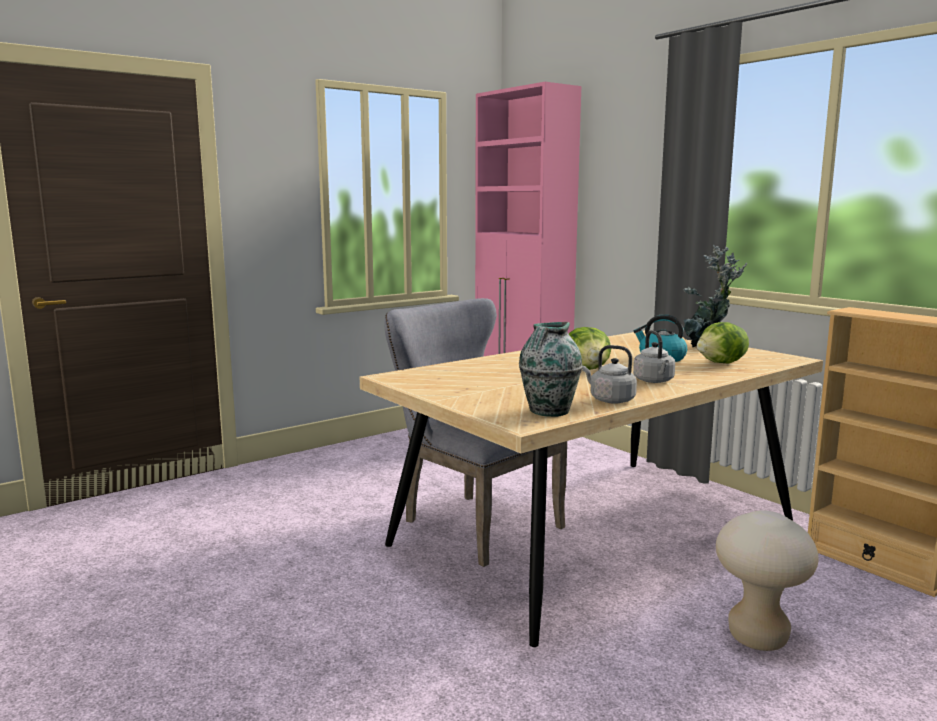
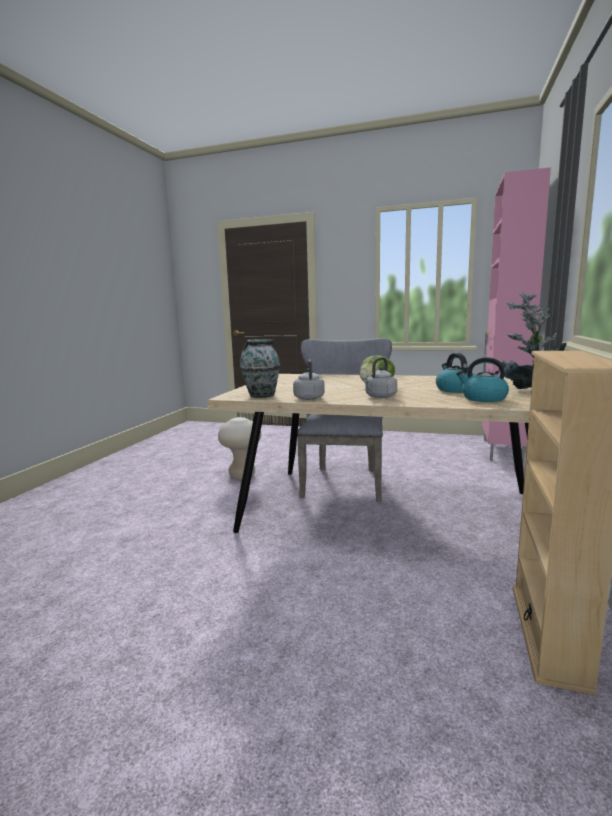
camera: 55 degrees right, 0 degrees up
(722, 363) = (483, 398): lettuce -> kettle
(757, 638) = (325, 597): beige stool -> beige stool (242, 476)

